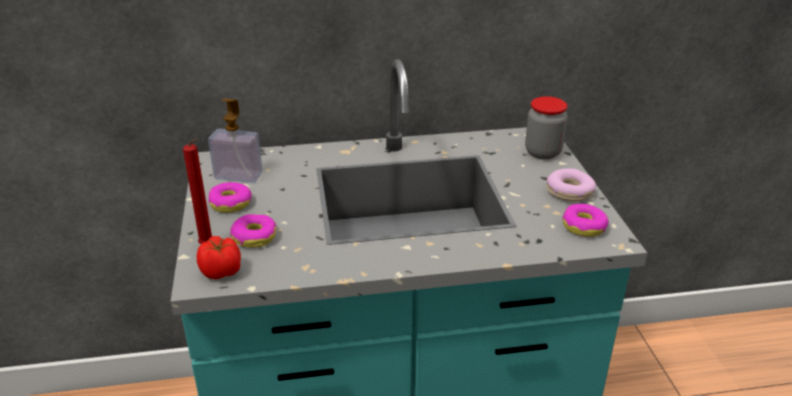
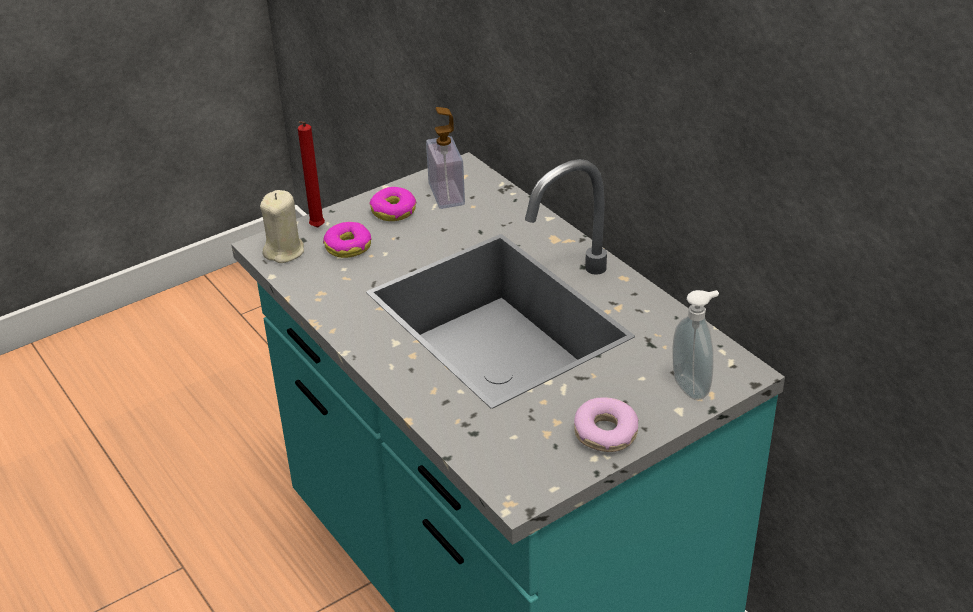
camera: 65 degrees right, 5 degrees up
(222, 272) = (284, 251): tomato -> beige candle
(543, 152) = (692, 387): jar -> soap dispenser
(584, 226) = (530, 463): donut -> none

